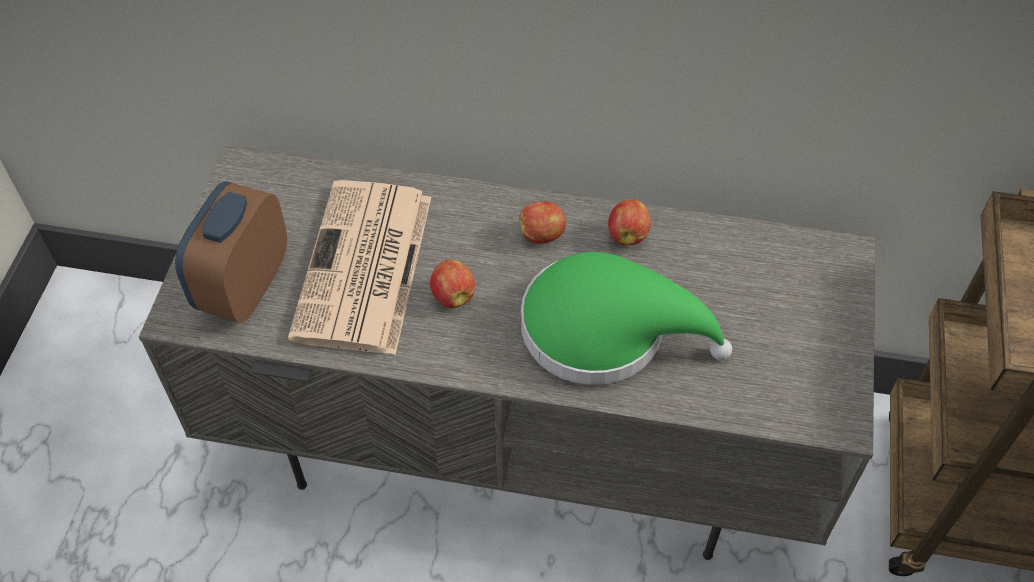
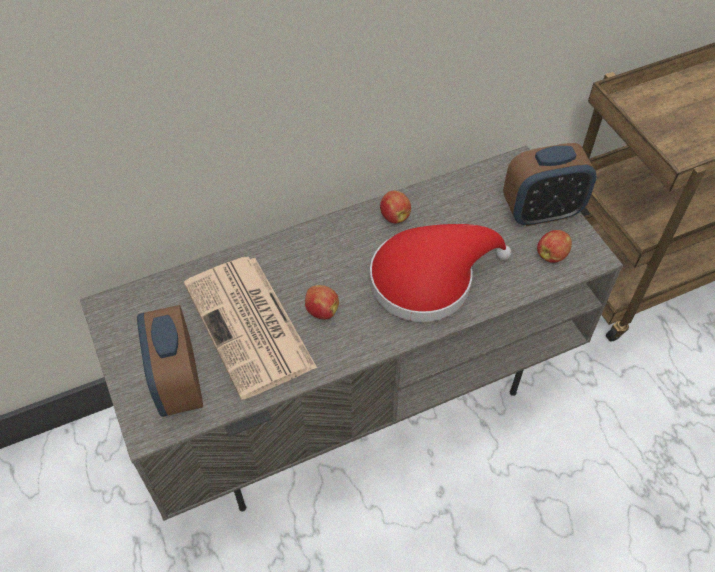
camera: 35 degrees left, 0 degrees up
(542, 235) = (344, 243): apple -> apple (552, 255)
(606, 330) = (429, 279): green hat -> red hat
(819, 328) = (541, 212): none -> alarm clock

